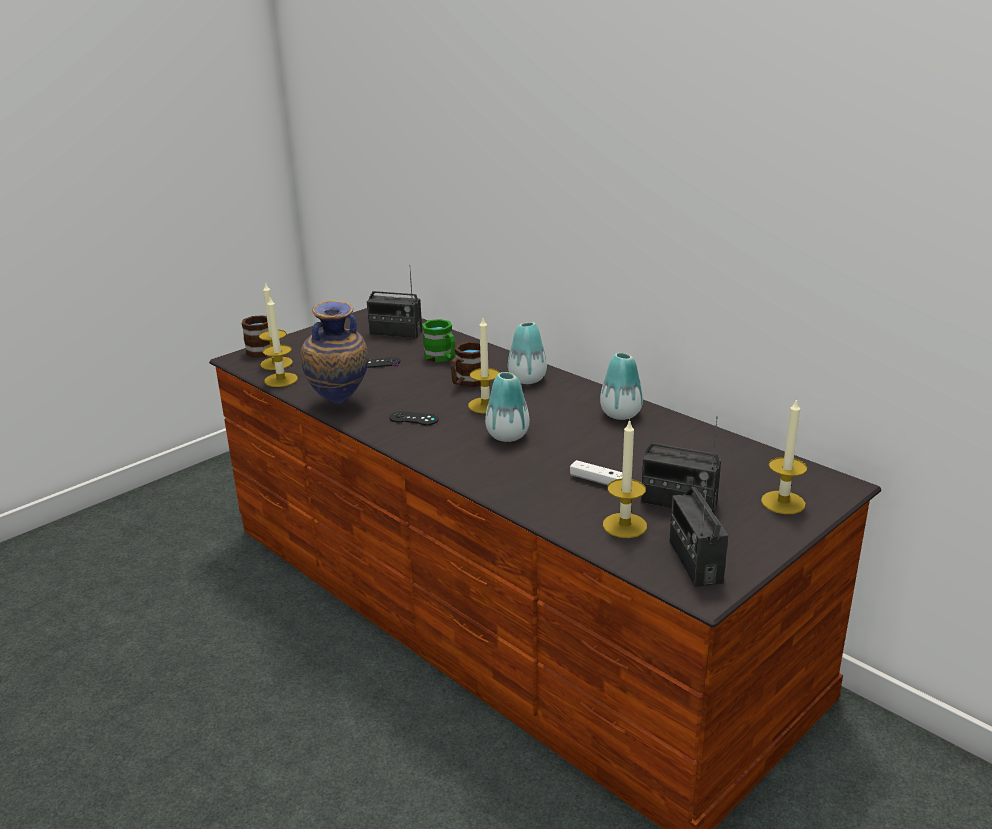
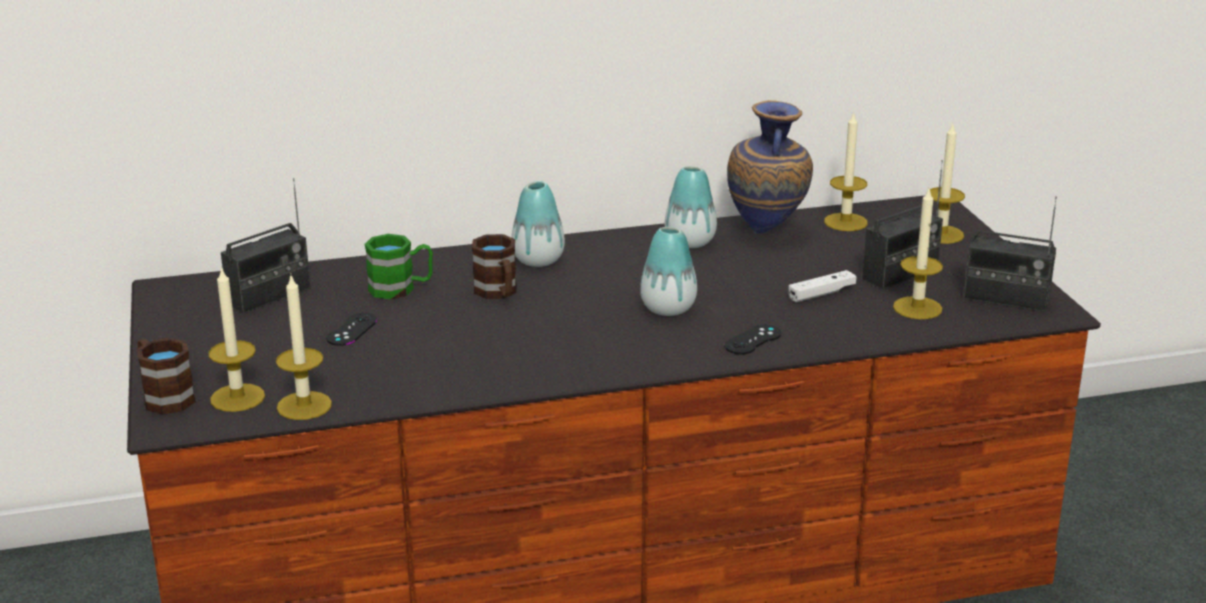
camera: 60 degrees left, 0 degrees up
(339, 405) = (449, 383): vase -> vase (767, 233)
(414, 418) = (555, 347): black game controller -> black game controller (753, 340)
(485, 405) = (575, 299): candle -> candle (845, 222)

